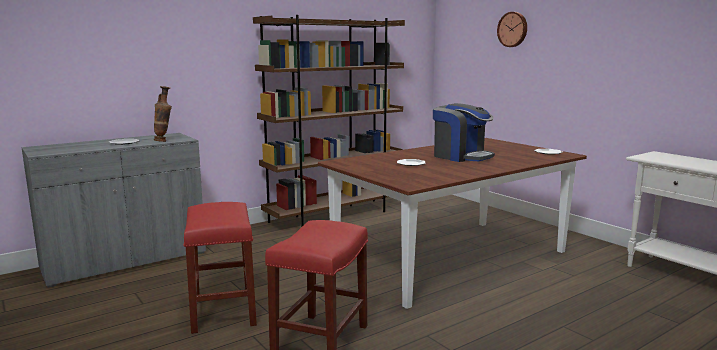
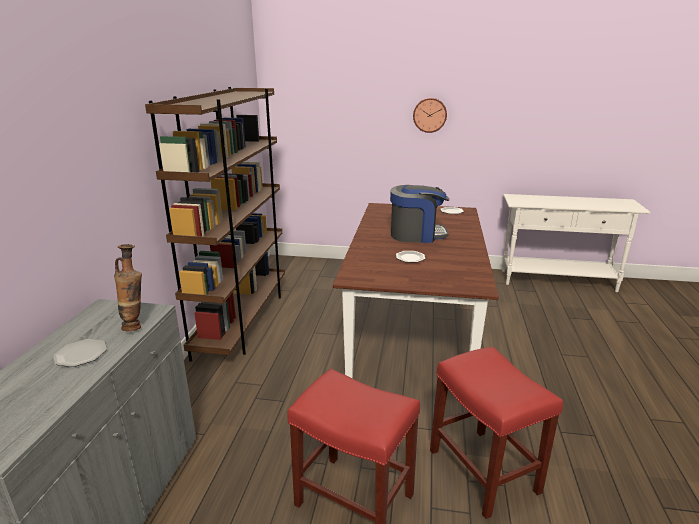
camera: 45 degrees left, 10 degrees up
(513, 29) = (363, 93): wall clock -> wall clock (429, 115)

